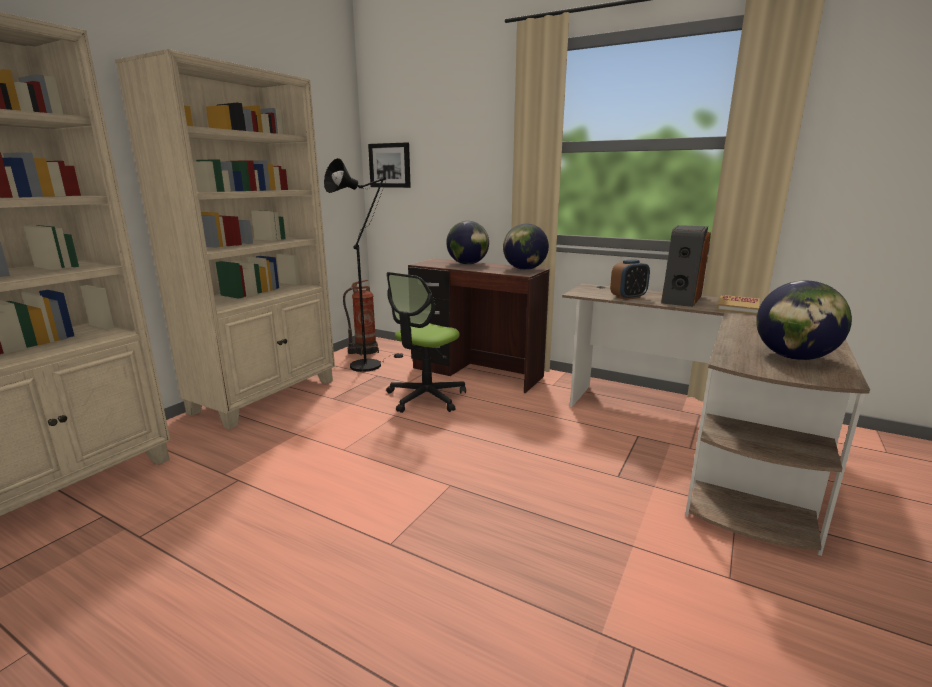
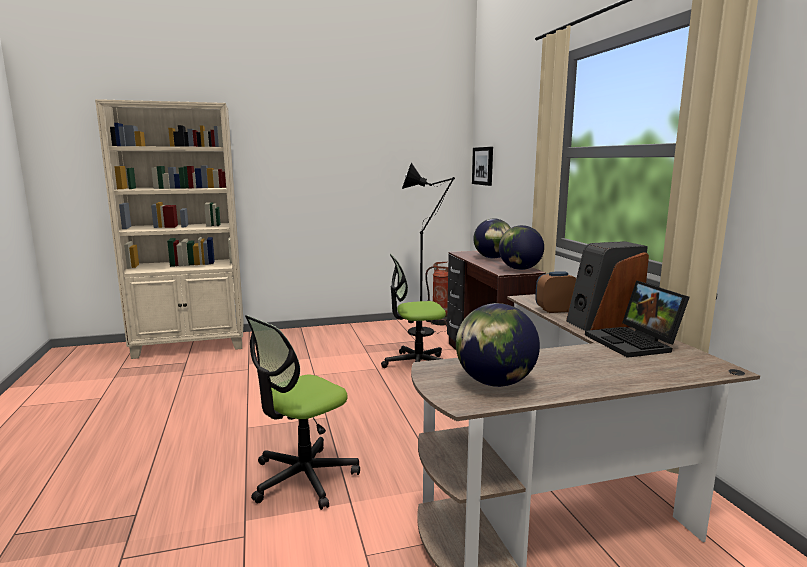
camera: 45 degrees right, 5 degrees down
(267, 396) = (334, 332): beige bookcase -> none
(557, 553) = (303, 478): none -> office chair
(628, 297) = (555, 310): alarm clock -> alarm clock turned 150 degrees clockwise
(738, 307) = (634, 343): book -> laptop

